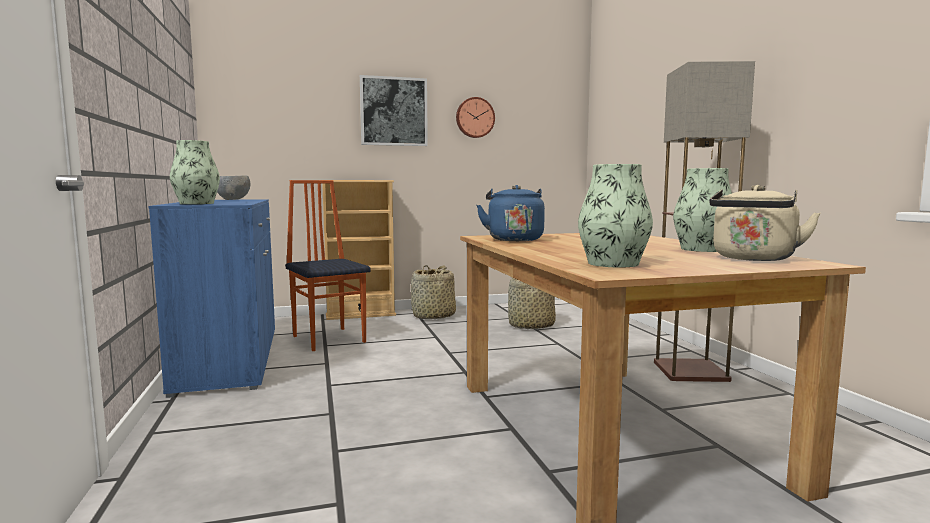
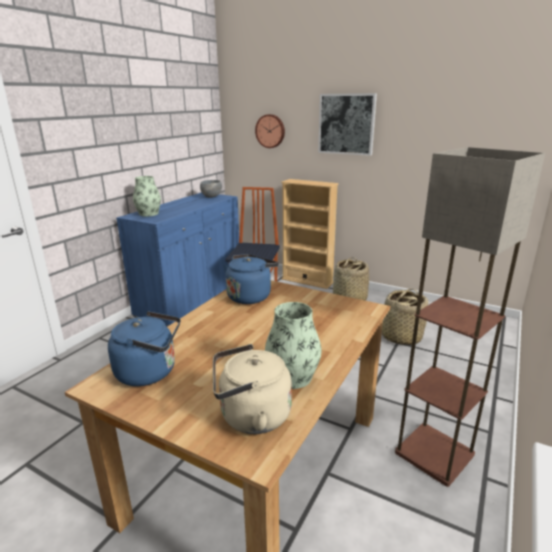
camera: 45 degrees right, 15 degrees up
(474, 117) = (420, 129): wall clock -> wall clock (270, 131)
(613, 263) = (150, 372): vase -> blue kettle

